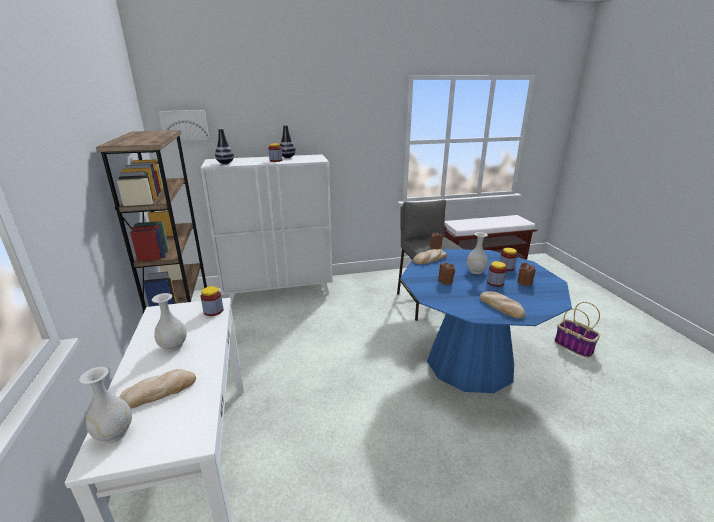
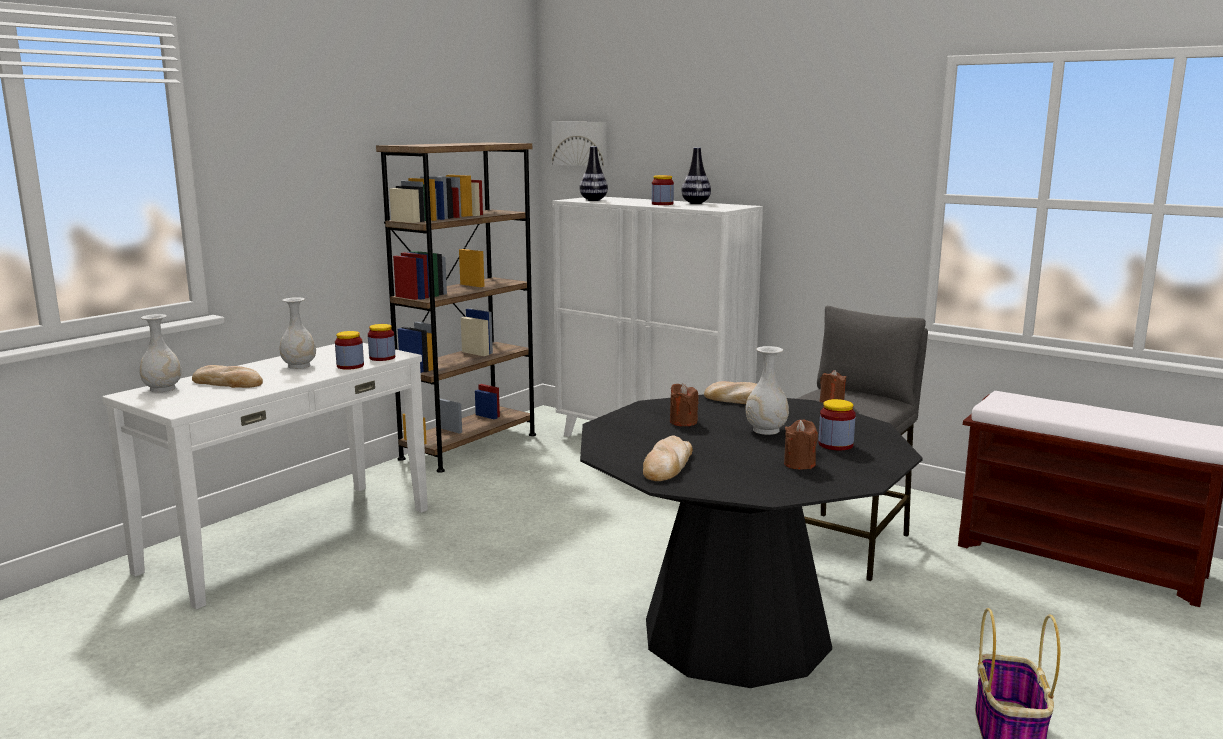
camera: 50 degrees right, 10 degrees down
(470, 363) = (736, 633): blue dining table -> black dining table
(495, 283) = (749, 448): jar -> jar (350, 366)

